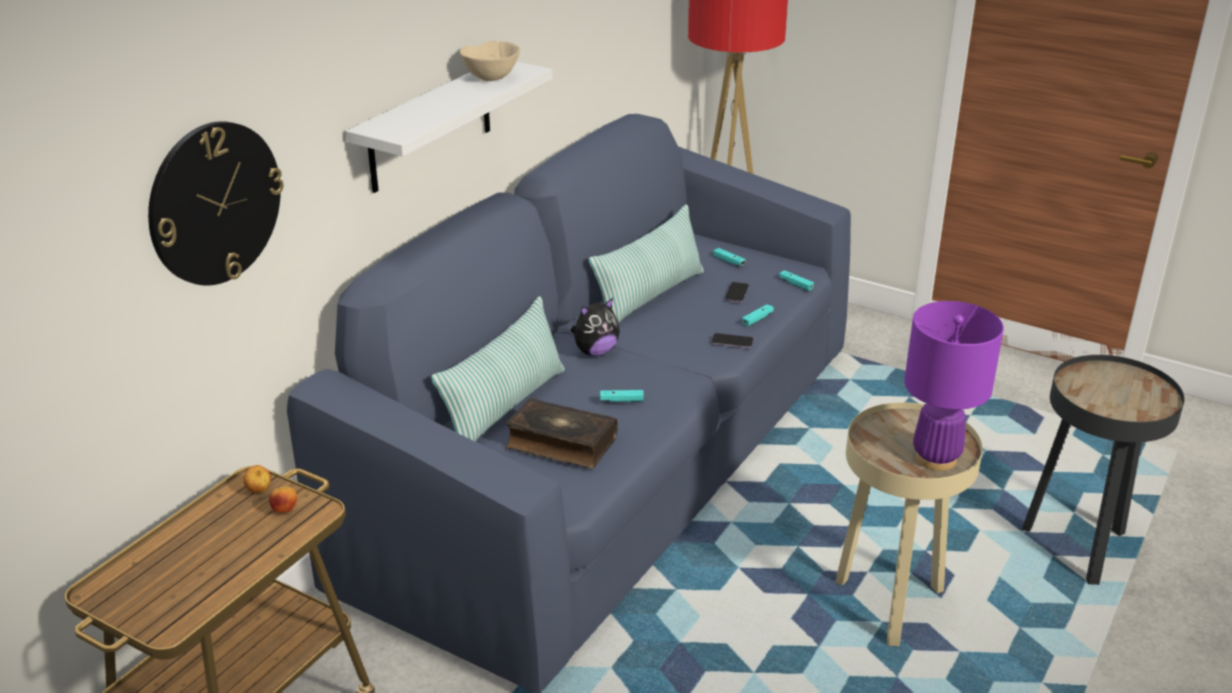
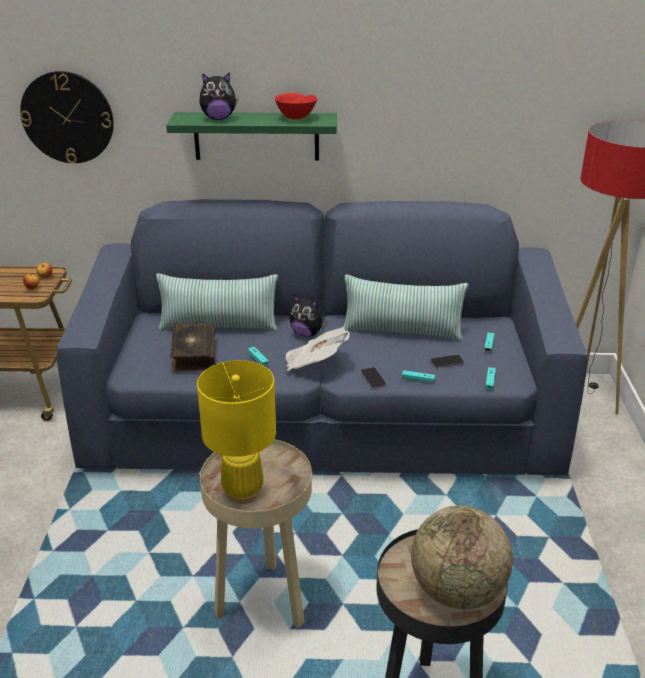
camera: 60 degrees right, 0 degrees up
(424, 113) = (218, 118): none -> plush toy
(430, 126) = (256, 136): white shelf -> green shelf
(491, 78) = (296, 118): beige bowl -> red bowl
(668, 366) = (315, 363): none -> newspaper
(936, 459) = (242, 492): purple table lamp -> yellow table lamp
(1136, 390) = (457, 591): none -> globe

